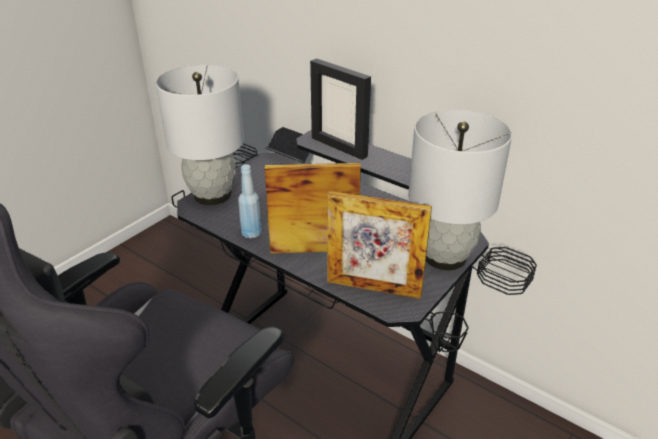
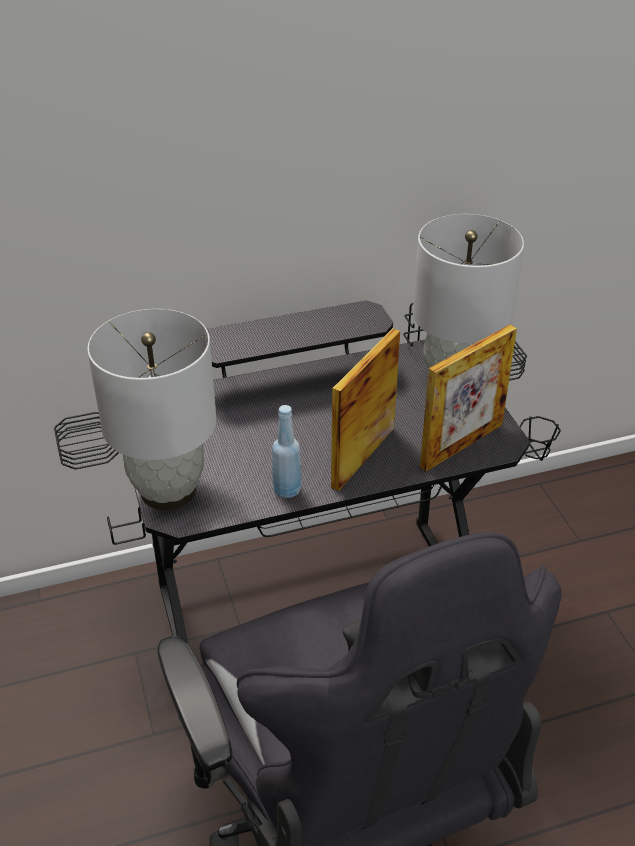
camera: 55 degrees left, 5 degrees up
(340, 146) = (259, 337): picture frame -> none

